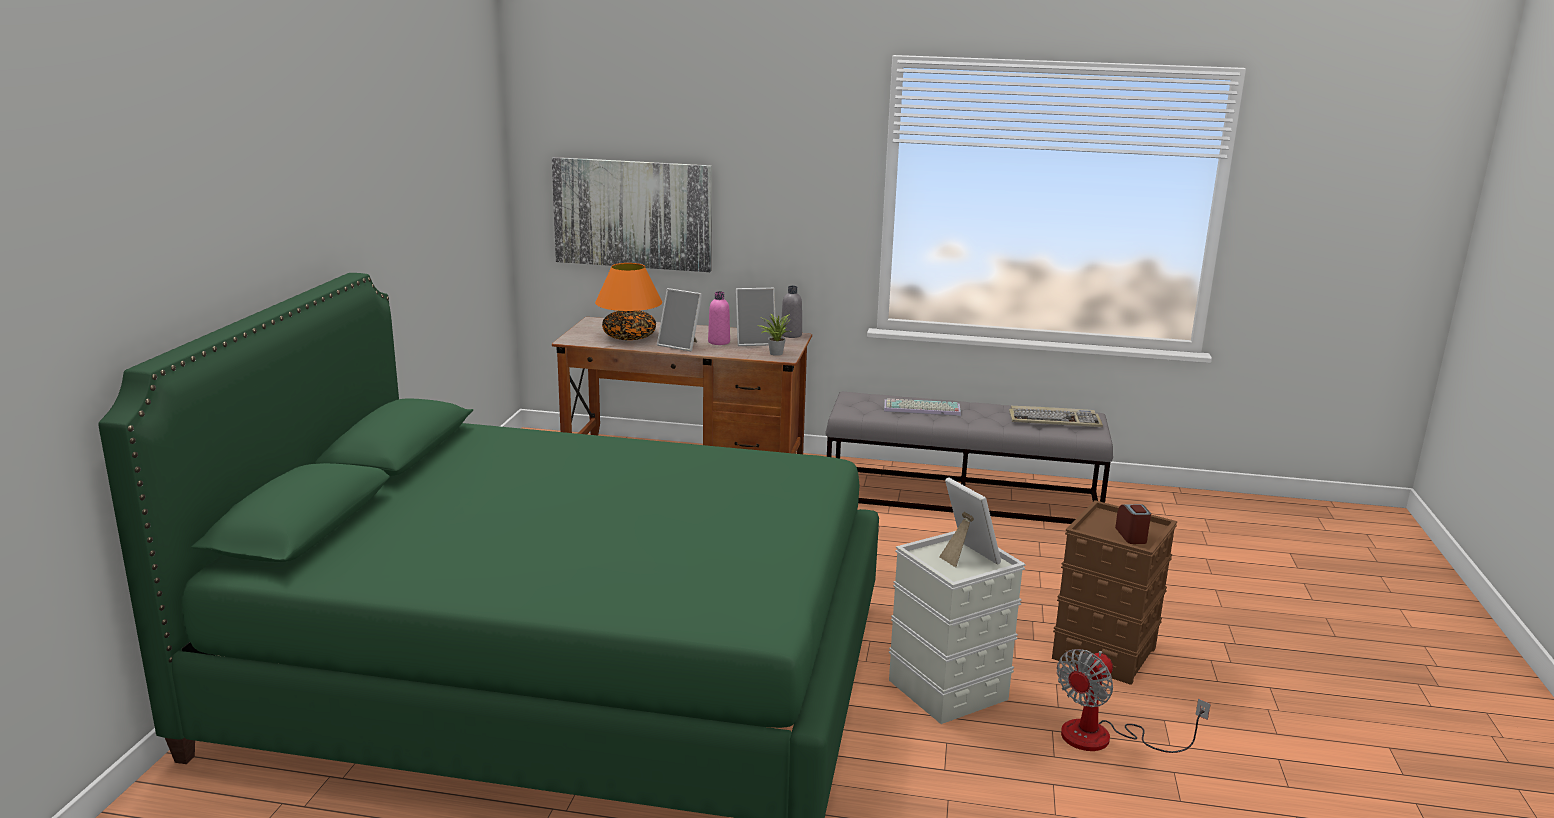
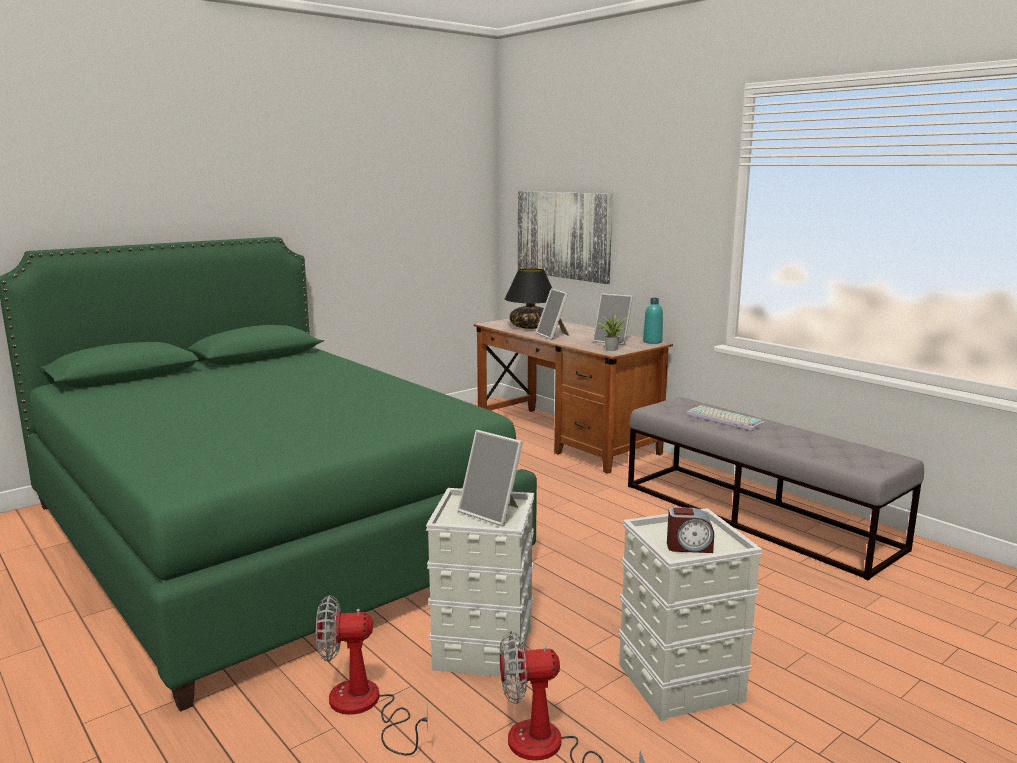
camera: 40 degrees right, 5 degrees down
(629, 337) = (531, 327): orange table lamp -> black table lamp
(719, 342) = (585, 338): pink bottle -> none
(791, 335) = (652, 342): grey bottle -> turquoise bottle
(944, 775) = (365, 707): none -> fan
(966, 557) = (493, 513): picture frame -> picture frame turned 120 degrees clockwise
(1054, 420) = (845, 453): keyboard -> none
(1103, 652) = (680, 681): brown storage box -> grey storage box
(1131, 535) = (689, 547): alarm clock -> alarm clock turned 60 degrees clockwise

